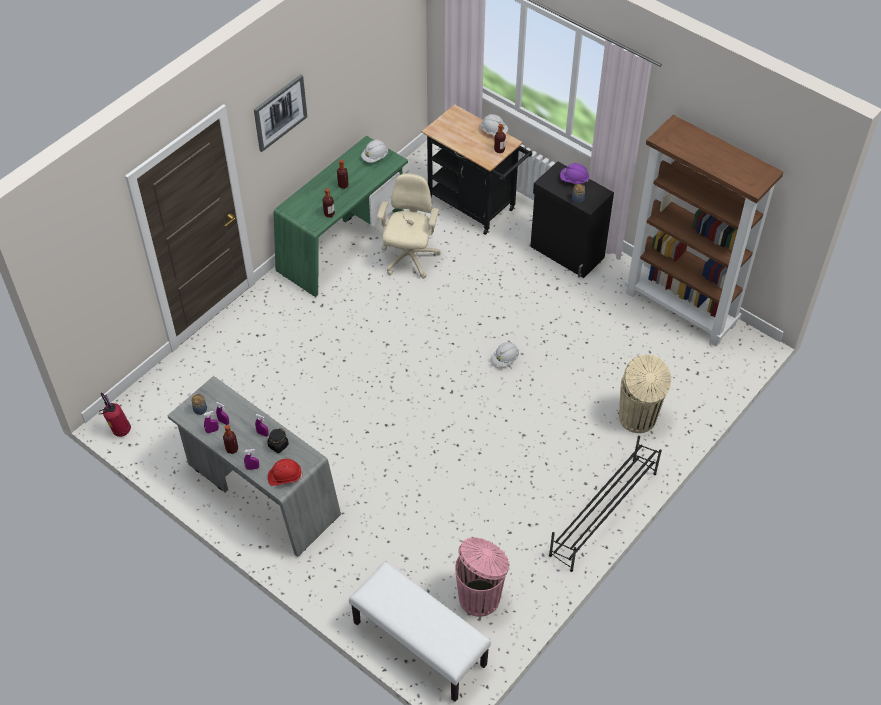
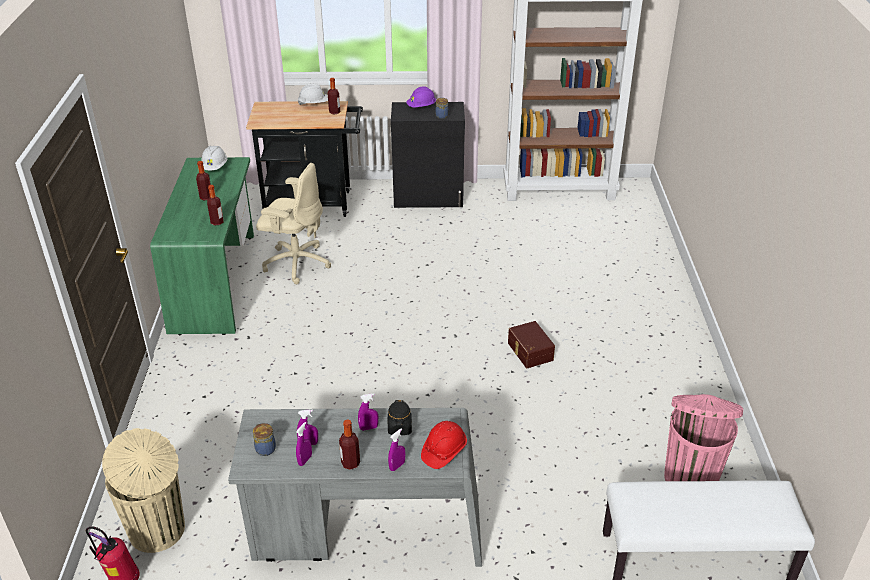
camera: 40 degrees left, 15 degrees down
(280, 112) = (125, 105): picture -> none
(409, 259) = (296, 263): beige office chair -> beige office chair turned 135 degrees clockwise
(486, 438) = (529, 352): none -> brown storage box
(505, 359) = (471, 288): white hard hat -> none
(602, 514) = (693, 348): black shoe rack -> none
(638, 419) = (626, 271): beige trash can -> beige trash can (158, 531)

